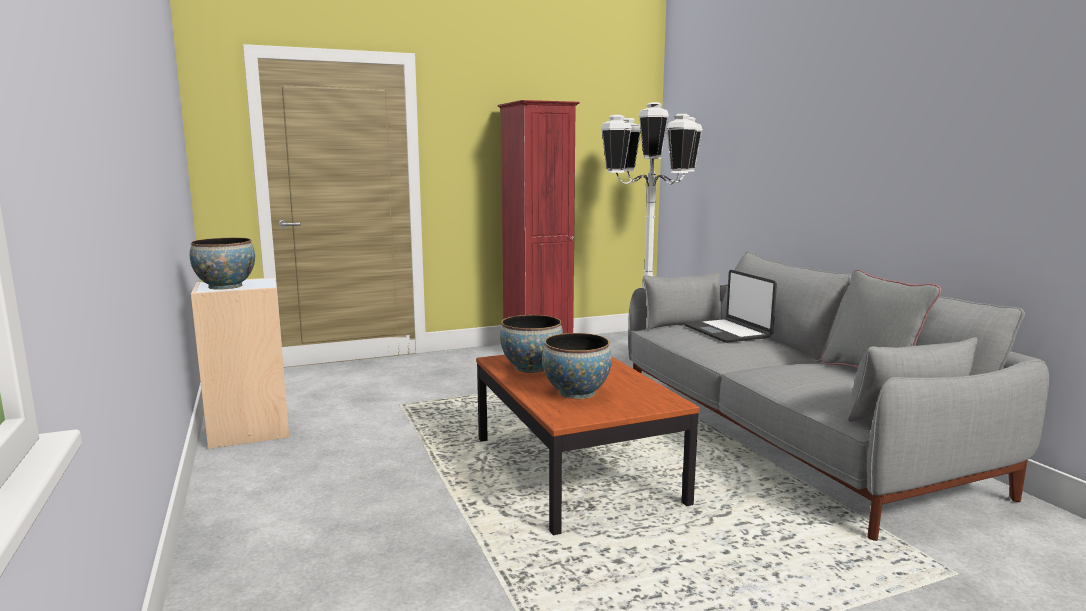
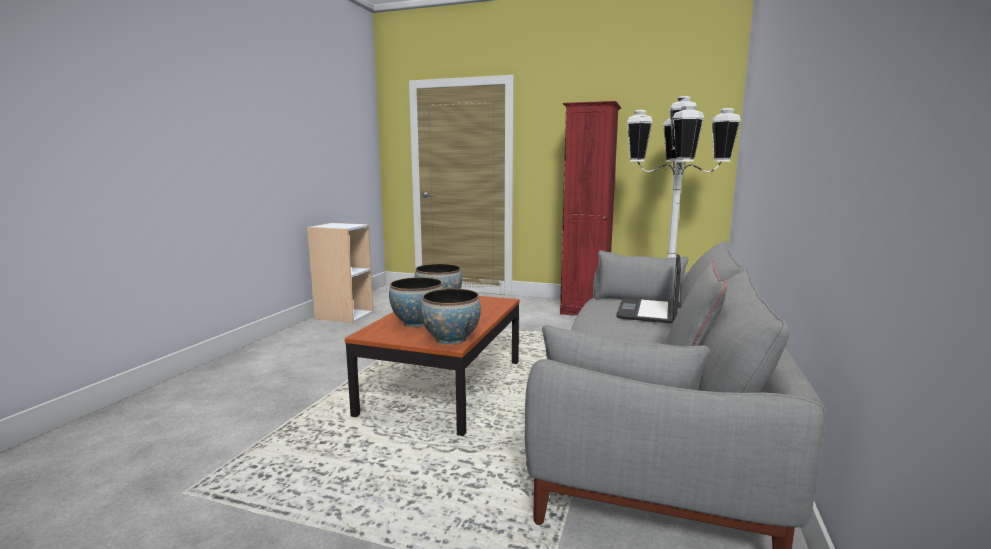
camera: 40 degrees right, 0 degrees up
(225, 286) = (331, 225): bowl -> bowl (451, 339)

